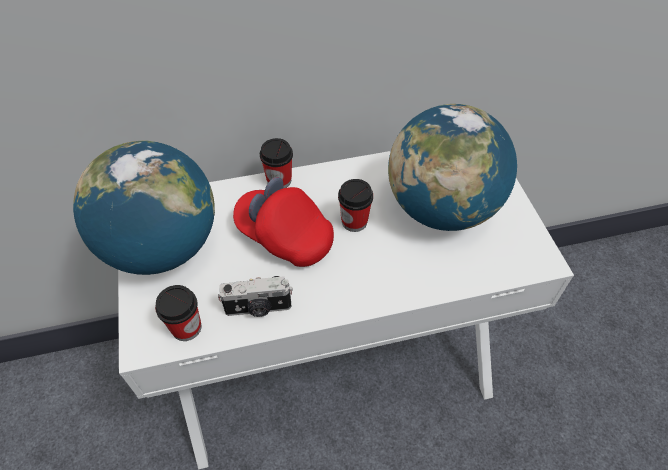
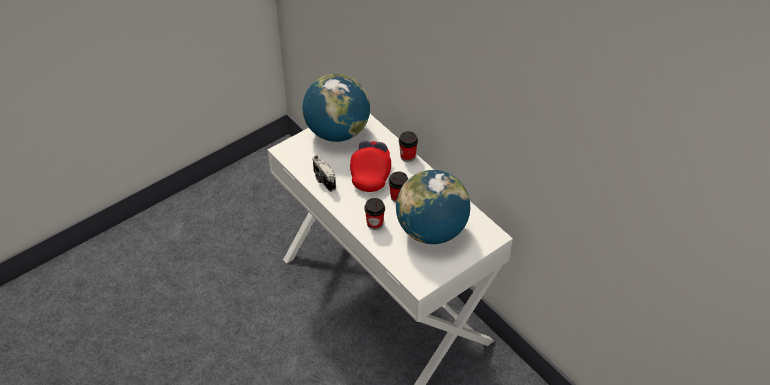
camera: 65 degrees right, 5 degrees down
(186, 327) = (299, 160): cup -> cup (374, 223)

